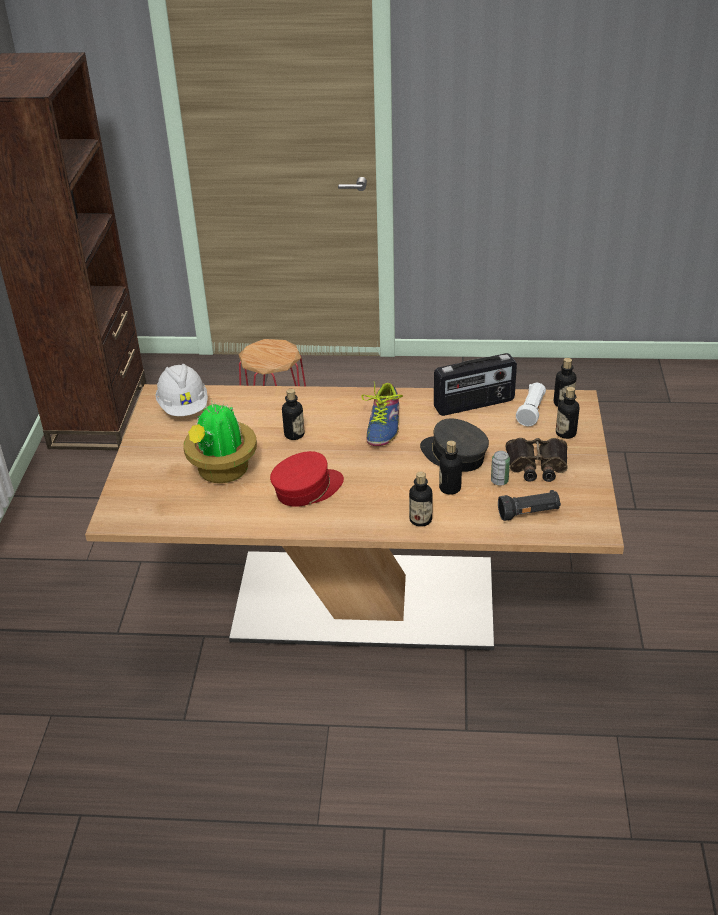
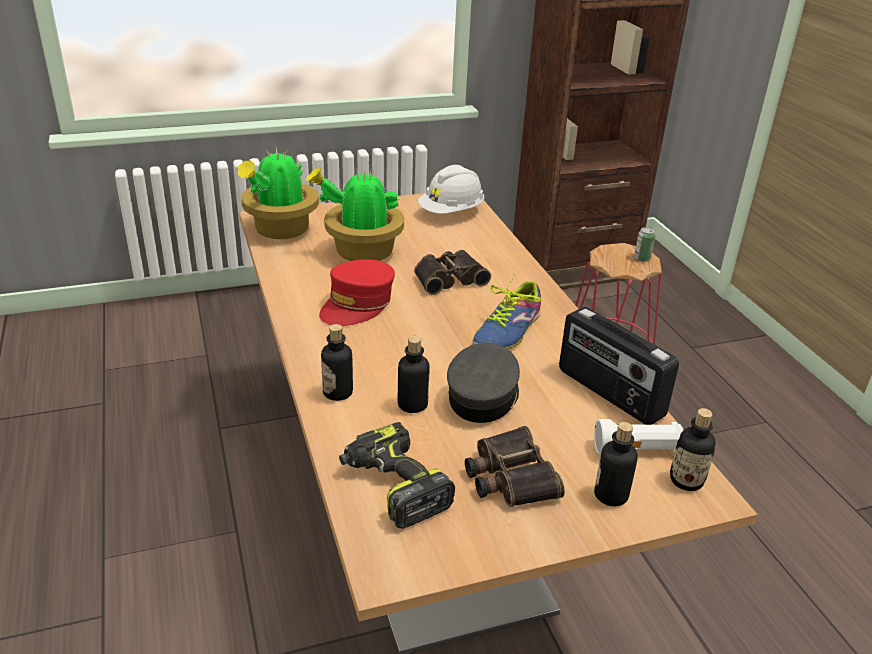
camera: 65 degrees right, 5 degrees down
(148, 512) = (280, 230): none -> potted plant
(294, 434) = (448, 278): bottle -> binoculars
(307, 489) = (357, 304): red cap -> red cap turned 90 degrees clockwise
(383, 425) = (508, 331): shoe -> shoe turned 45 degrees counterclockwise
(499, 481) = (451, 445): can -> can (642, 258)
(528, 513) = (393, 486): black flashlight -> power drill

